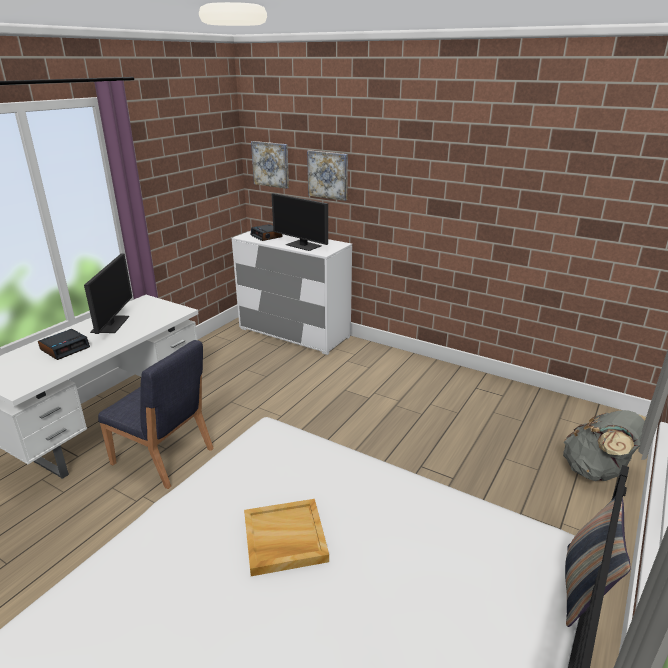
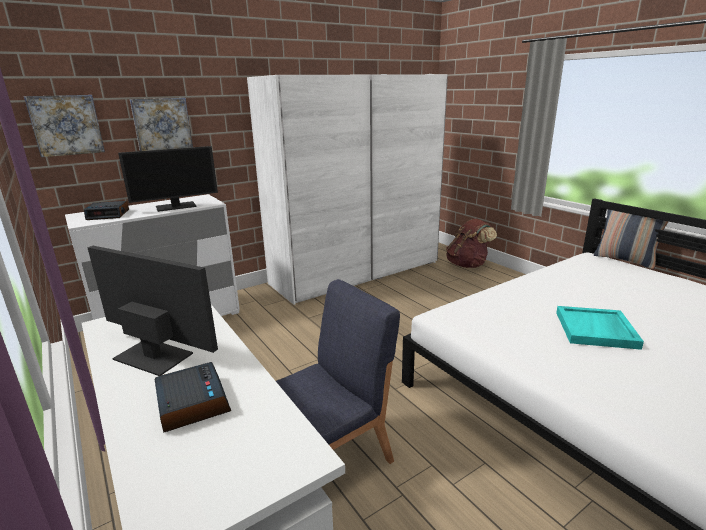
camera: 65 degrees left, 5 degrees down
(284, 539) = (596, 330): beige tray -> turquoise tray
(468, 388) = (356, 272): none -> white wardrobe
(597, 471) = (468, 265): grey backpack -> brown backpack

